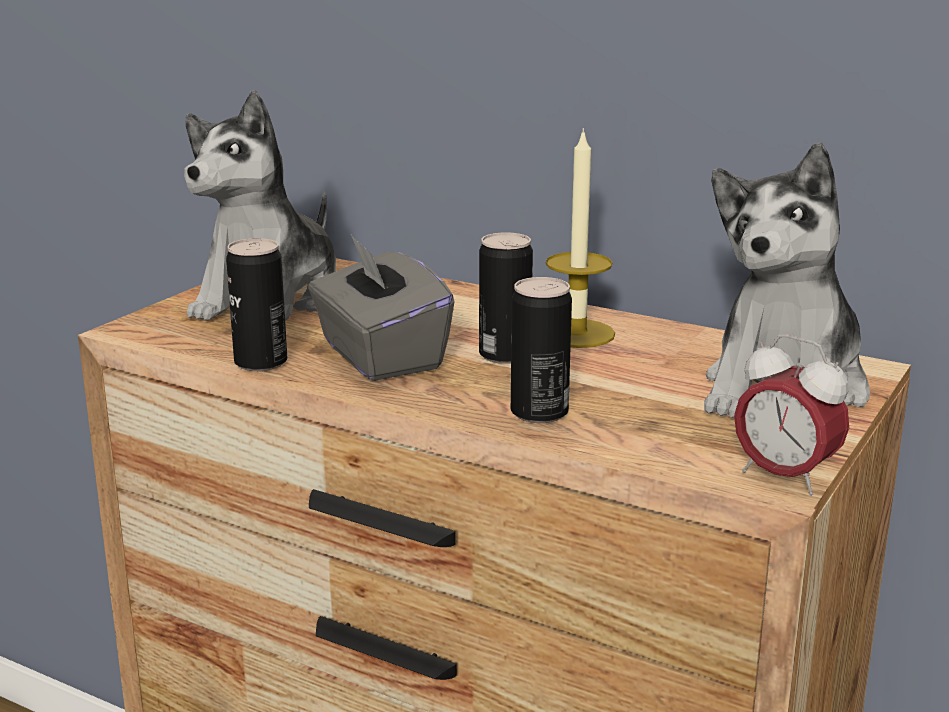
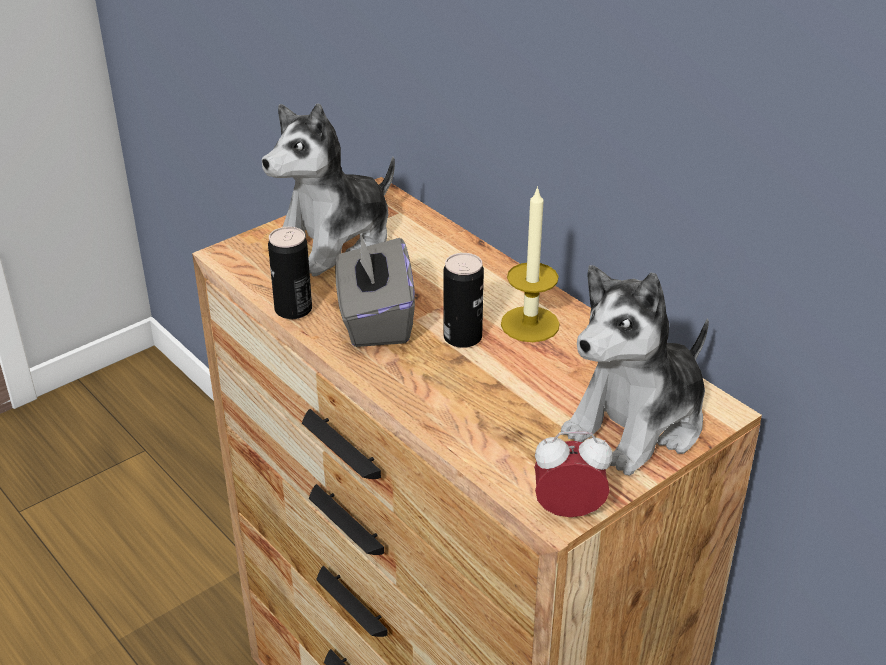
camera: 20 degrees right, 15 degrees up
(539, 412) = (447, 405): can -> none
(784, 477) = (568, 511): alarm clock -> alarm clock turned 120 degrees clockwise

